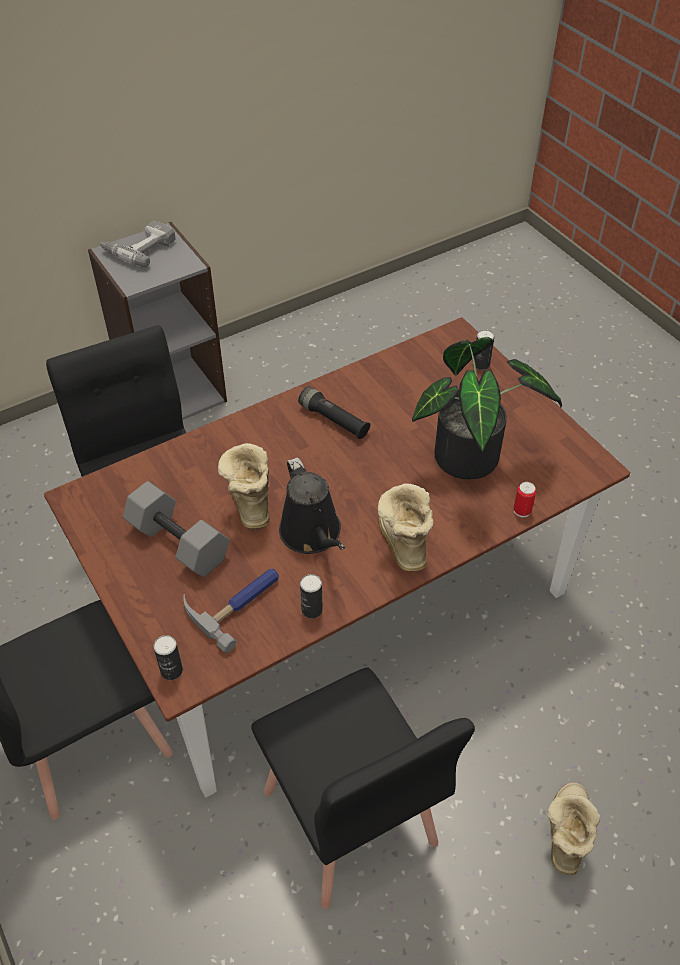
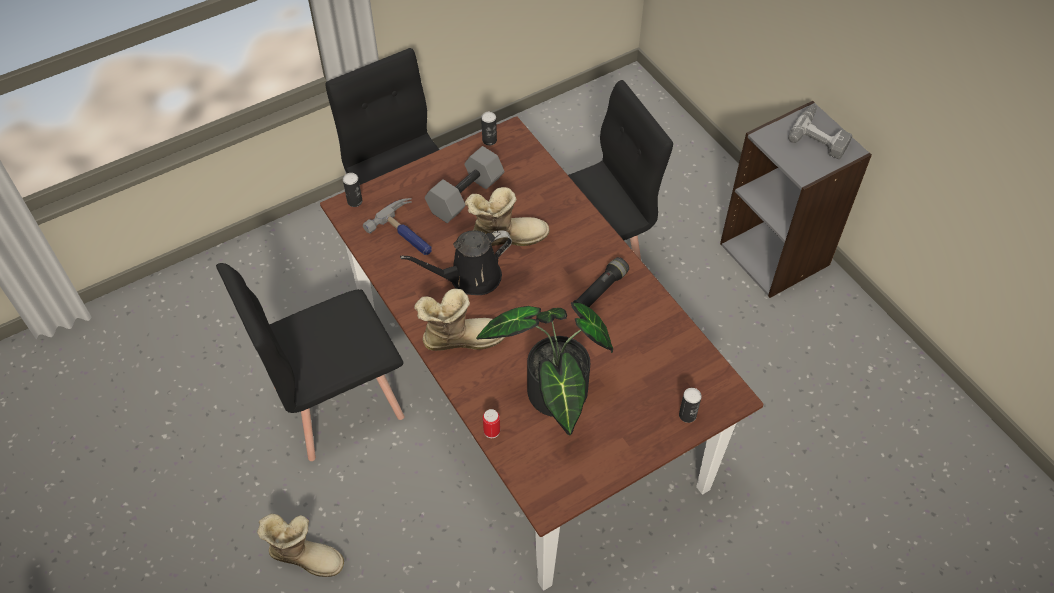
camera: 90 degrees right, 5 degrees up
(312, 610) = (397, 278): can -> can (489, 140)

